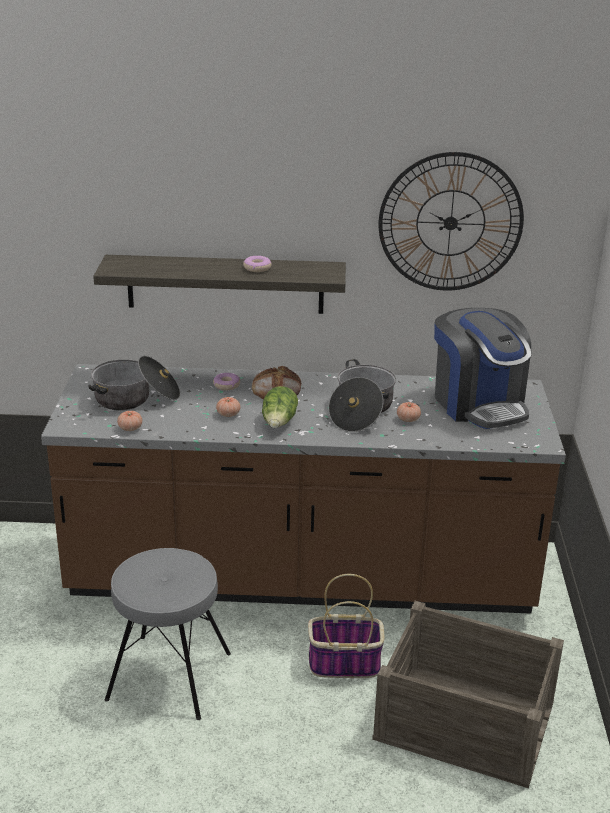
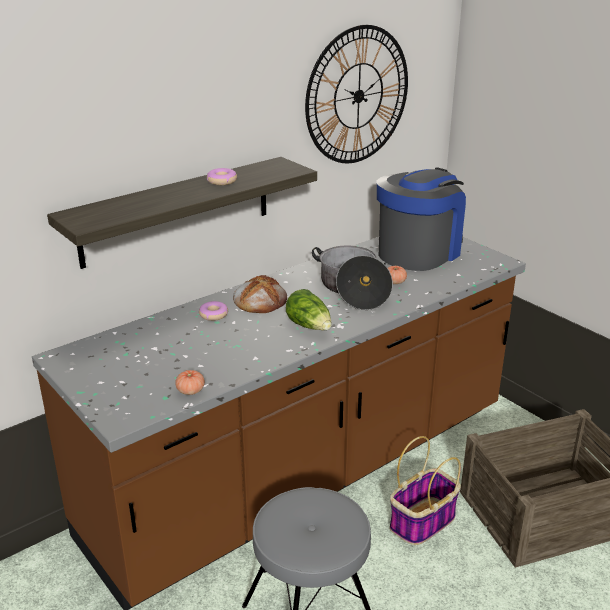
camera: 40 degrees left, 0 degrees up
(136, 398) = (149, 361): cooking pot -> none
(228, 414) = (257, 338): tomato -> none
(479, 404) = (419, 252): coffee machine -> coffee machine turned 75 degrees counterclockwise

